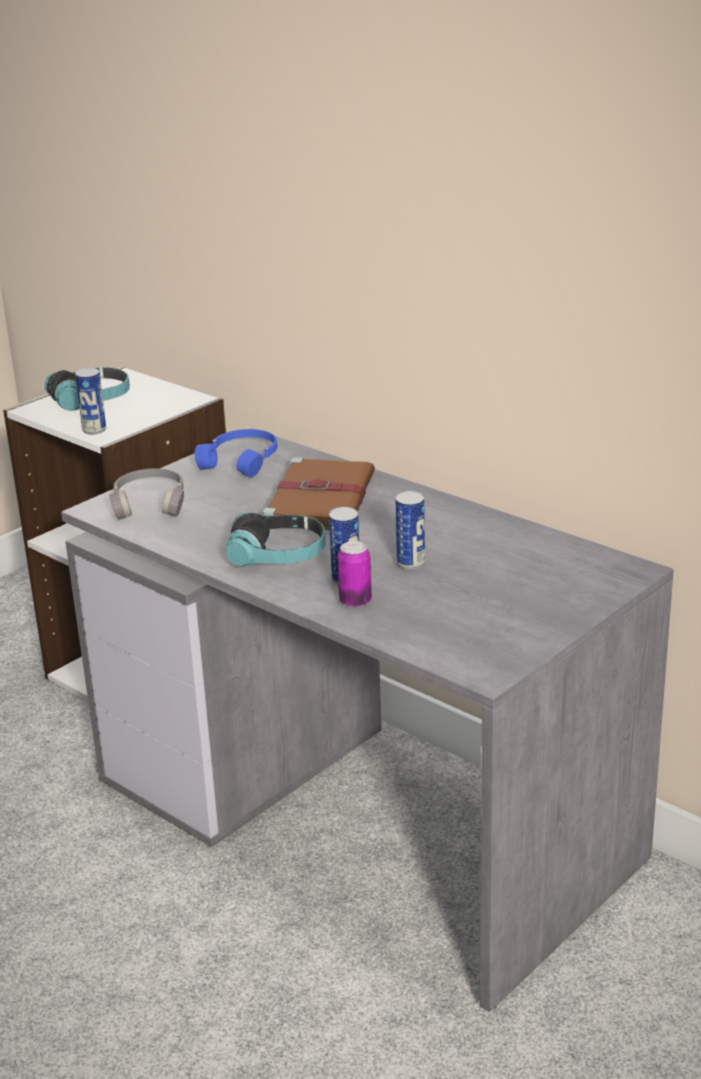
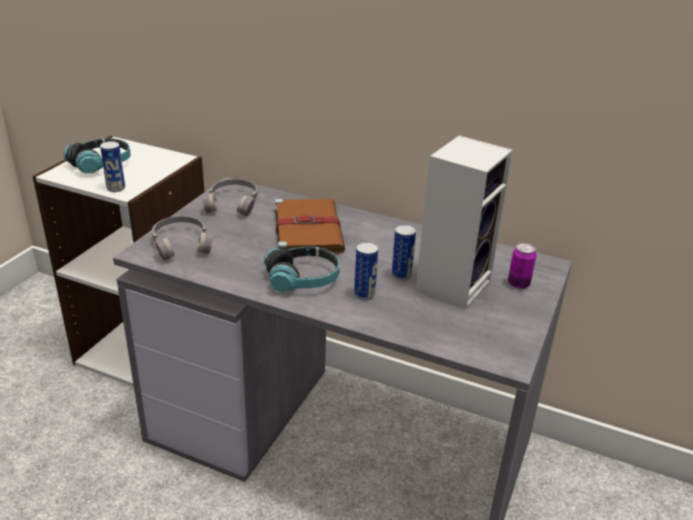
camera: 20 degrees left, 5 degrees up
(242, 461) = (233, 203): blue headphones -> grey headphones
(355, 601) = (381, 312): can -> can (518, 284)
(475, 579) = (453, 283): none -> speaker

